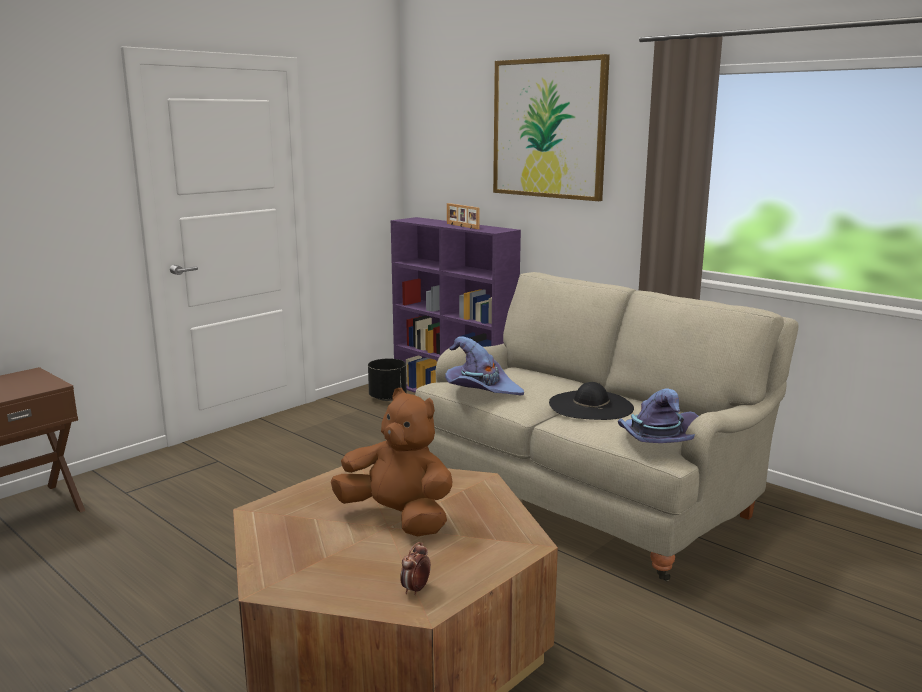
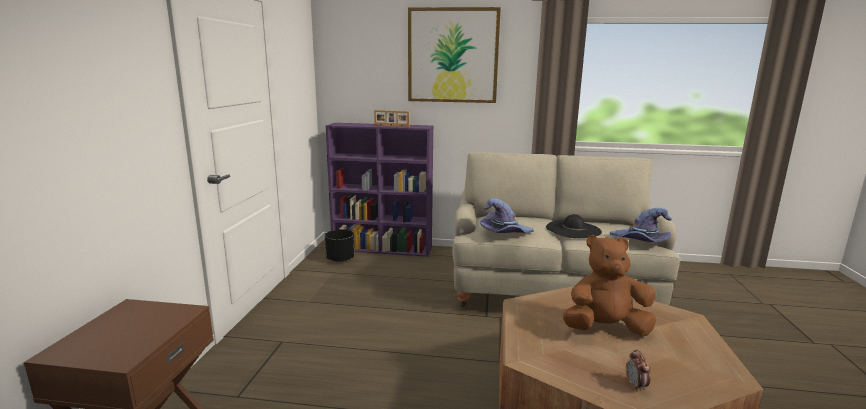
camera: 35 degrees left, 0 degrees up
(415, 589) = (708, 369): alarm clock -> alarm clock (635, 386)

